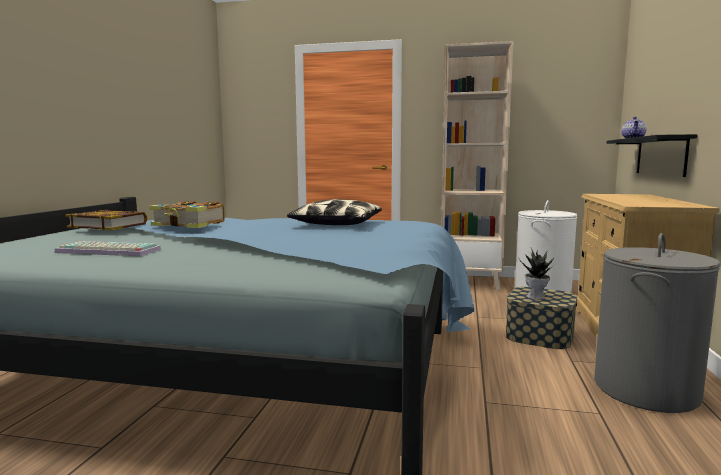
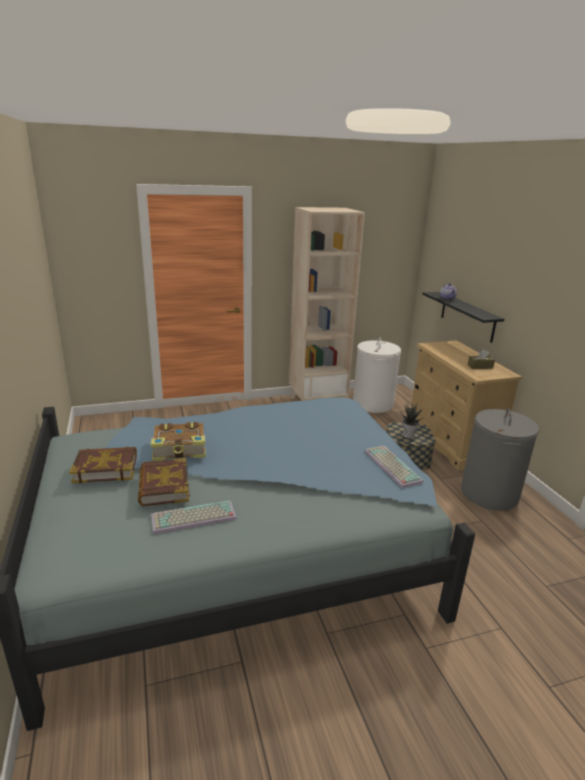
camera: 30 degrees left, 15 degrees up
(125, 234) = (163, 486): none -> book
(337, 224) = (294, 420): pillow -> none
(384, 249) = (390, 466): none -> keyboard
(652, 202) = (480, 366): none -> brown tissue box

